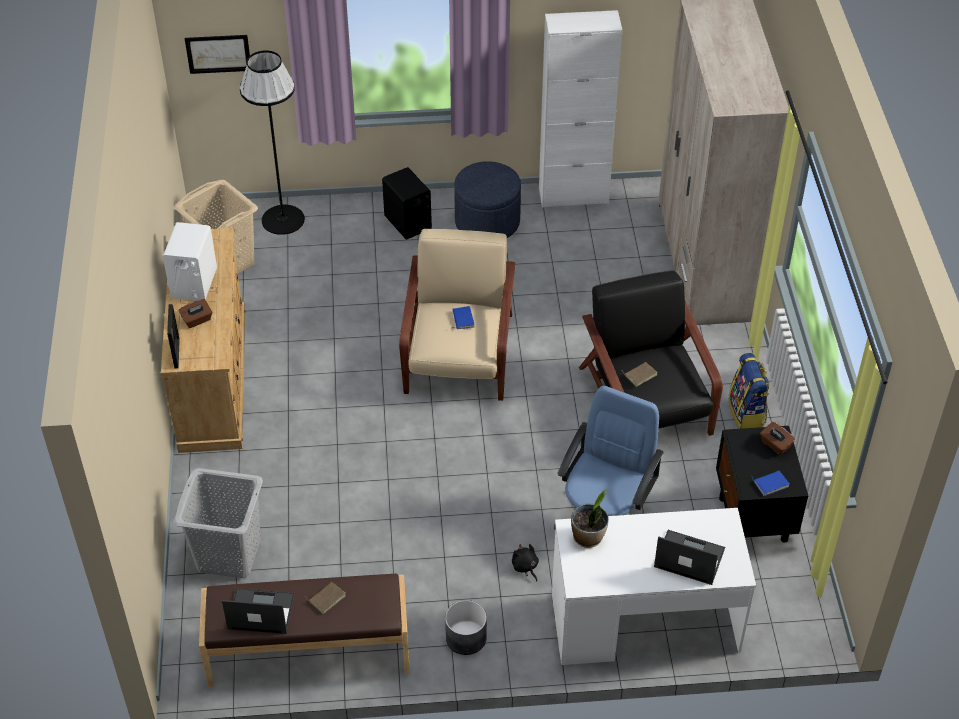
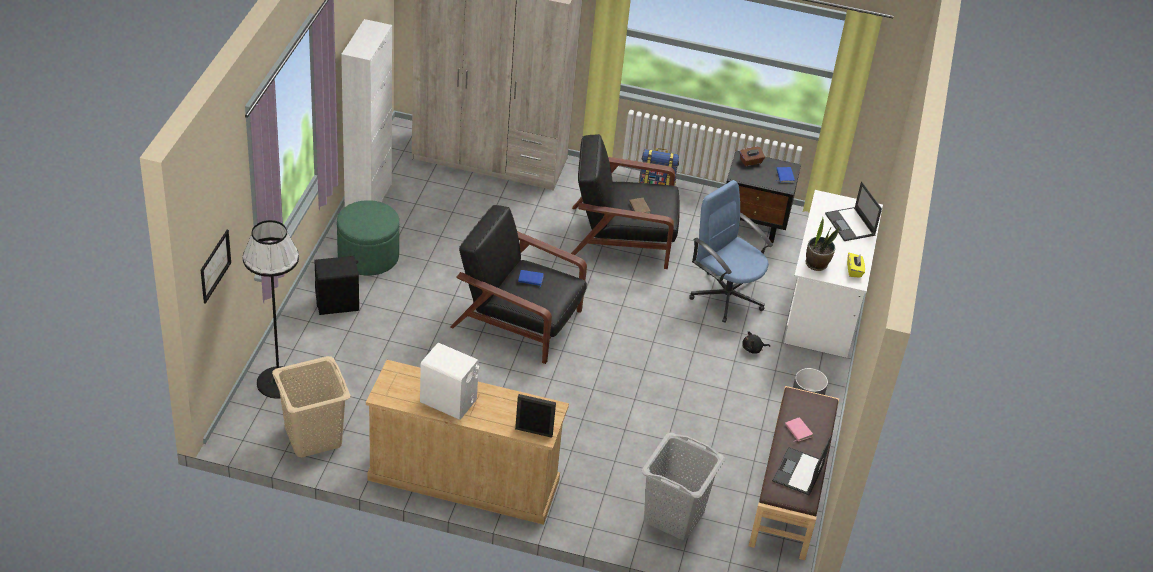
camera: 75 degrees left, 5 degrees down
(197, 320) = (498, 410): brown tissue box -> none
(326, 598) = (797, 431): brown book -> pink book
(459, 356) = (519, 320): beige armchair -> black armchair
(487, 222) = (368, 256): blue ottoman -> green ottoman
(598, 578) = (854, 271): none -> yellow tissue box
(688, 557) = (850, 225): laptop -> laptop turned 60 degrees counterclockwise

